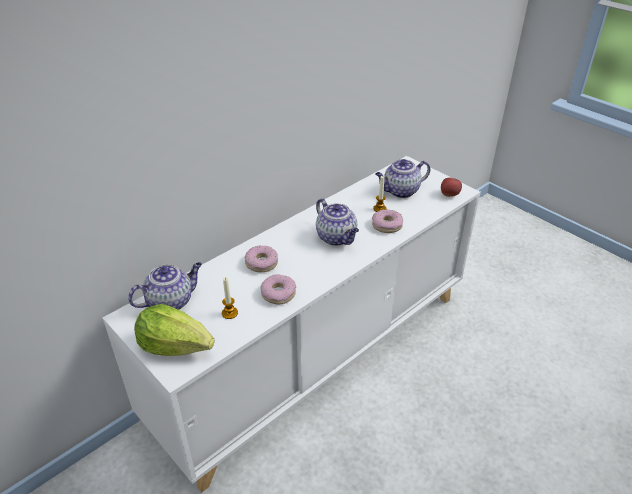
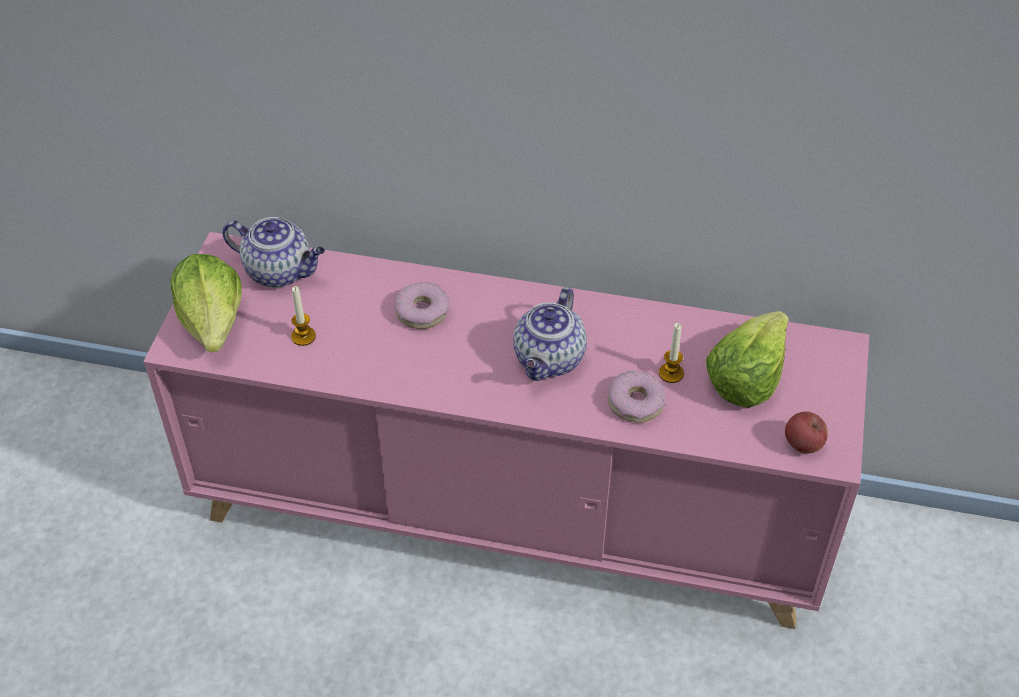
camera: 55 degrees right, 10 degrees up
(278, 293) = (377, 362): donut -> none
(316, 357) = (511, 513): white cabinet -> pink cabinet
(400, 191) = (746, 376): teapot -> lettuce

